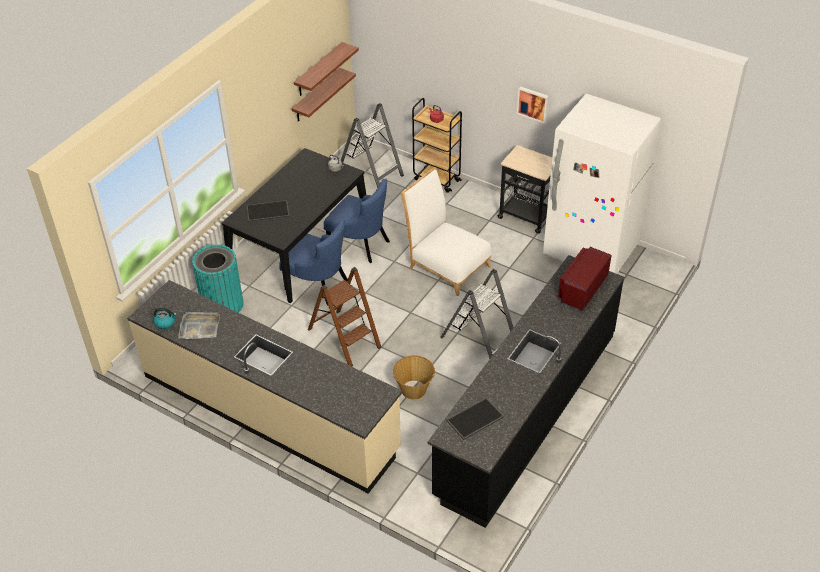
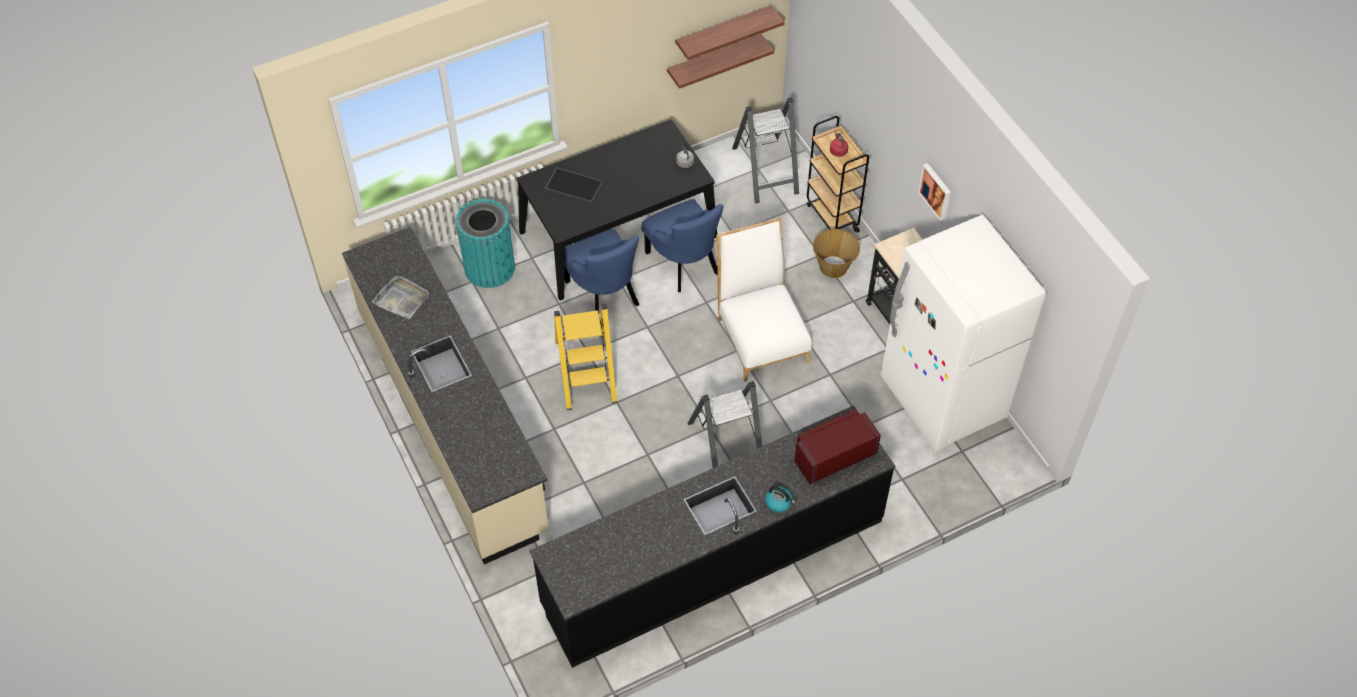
camera: 30 degrees right, 10 degrees up
(165, 322) = (373, 276): kettle -> kettle (779, 502)
(343, 337) = (585, 370): brown step ladder -> yellow step ladder
(414, 390) = (614, 471): basket -> basket (833, 267)
(475, 419) = (595, 552): tray -> none

